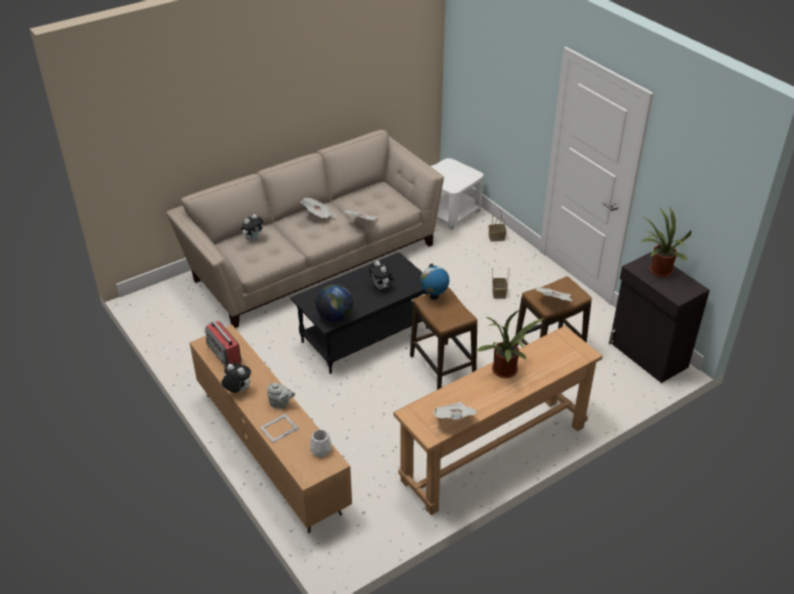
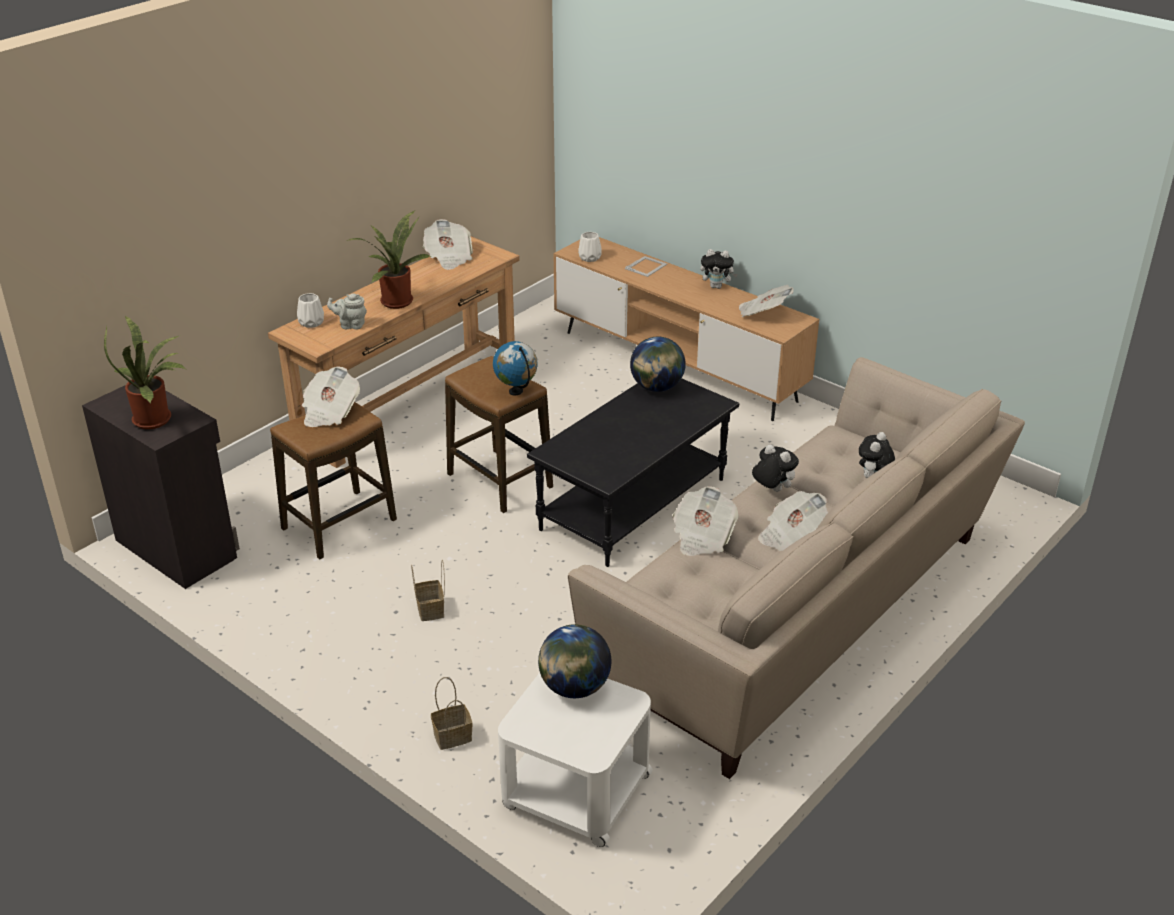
camera: 165 degrees right, 5 degrees down
(225, 354) = (763, 313): radio -> newspaper
(280, 404) = (659, 283): grey teapot -> grey teapot (350, 325)
(381, 287) = (610, 434): plush toy -> plush toy (772, 490)
(448, 183) = (574, 688): none -> globe
(571, 359) = (310, 323): none -> white vase

